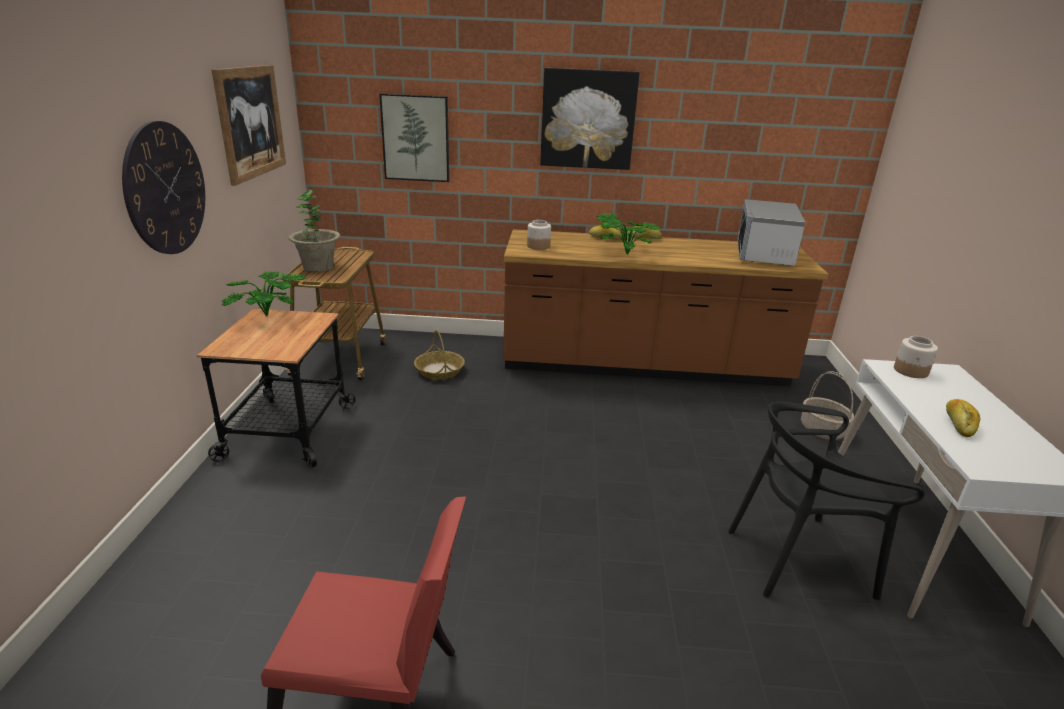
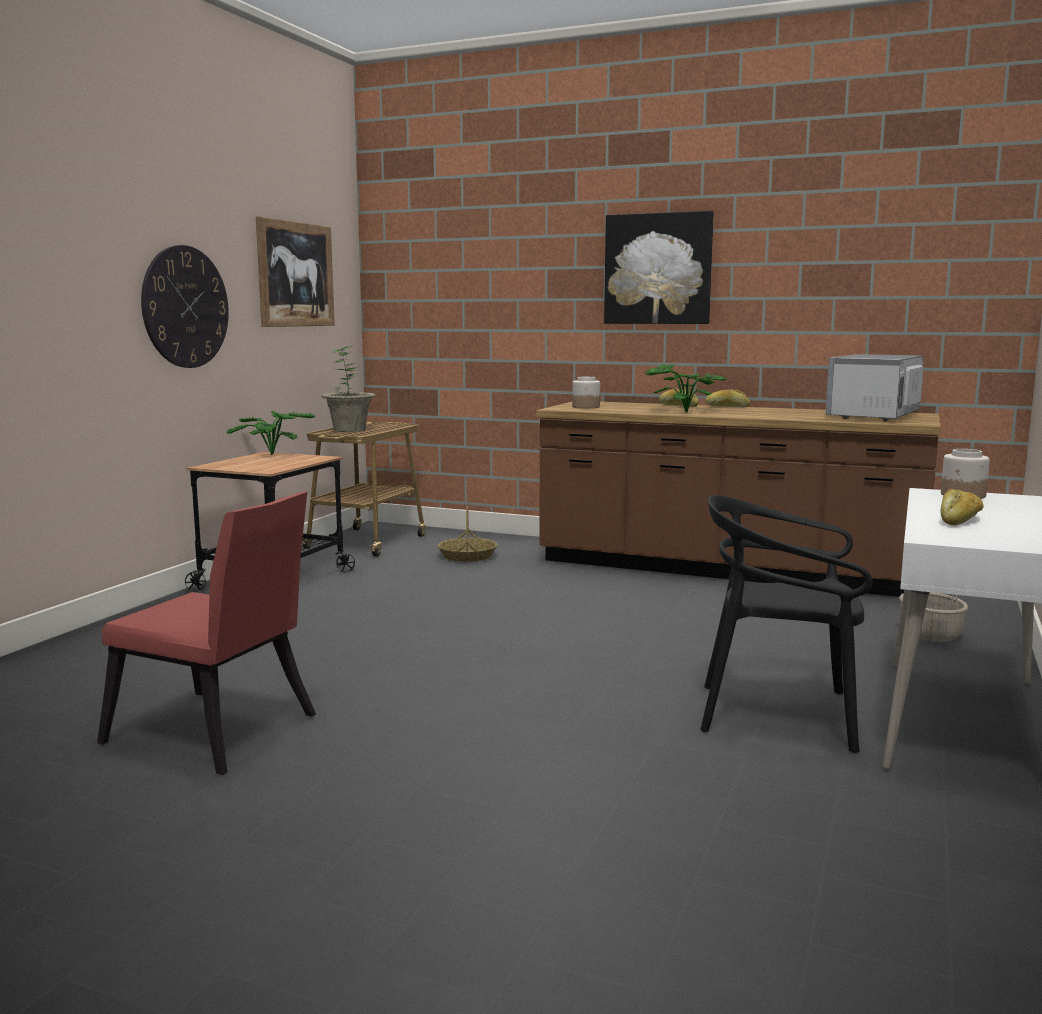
camera: 20 degrees right, 15 degrees down
(416, 138) = (473, 301): picture -> none

